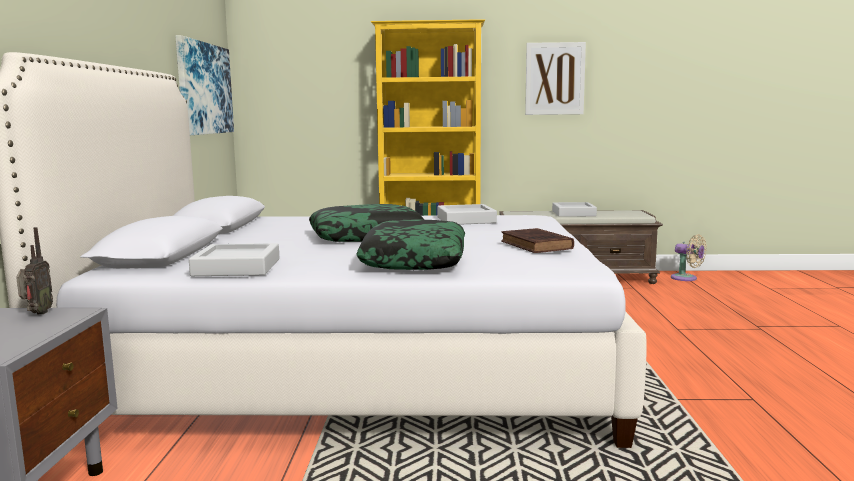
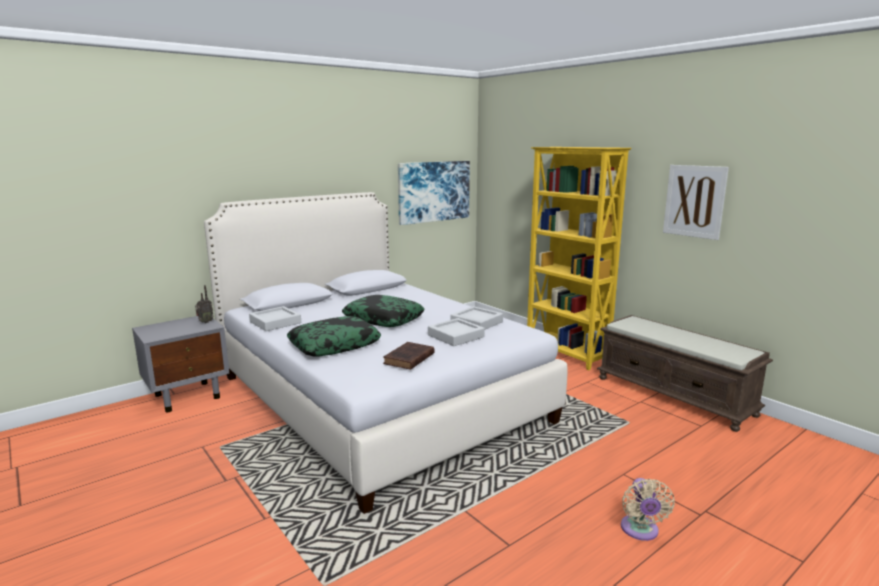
camera: 50 degrees right, 5 degrees up
(573, 213) = (678, 336): grey tray -> grey tray (456, 336)
(686, 278) = (789, 441): beige fan -> beige fan (640, 531)

